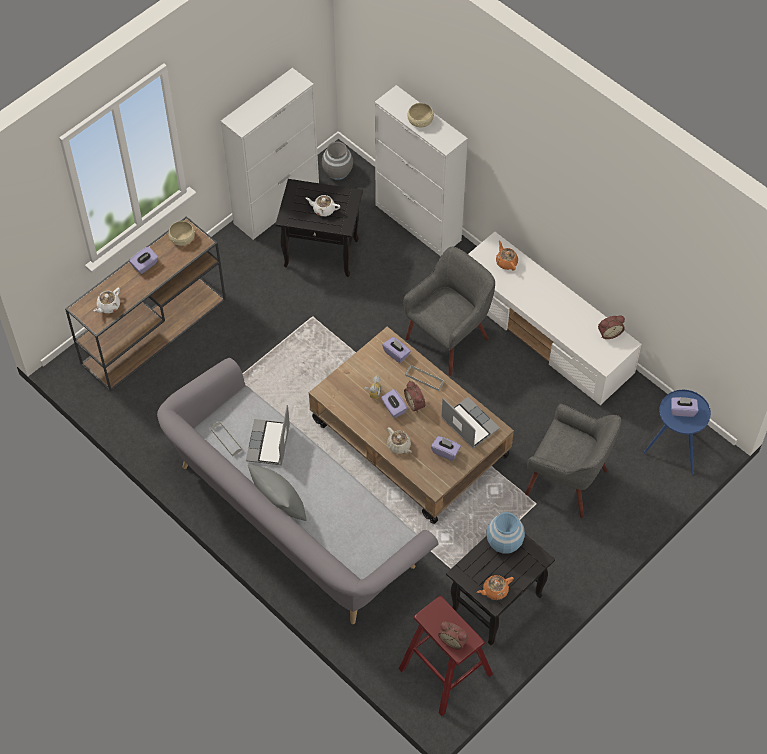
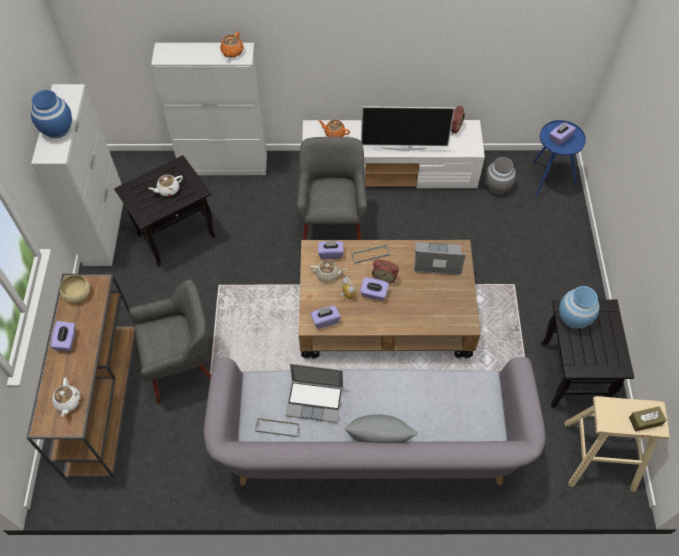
camera: 45 degrees left, 0 degrees up
(261, 107) = (57, 129): none -> blue vase
(269, 444) = (315, 401): laptop -> laptop turned 45 degrees counterclockwise
(337, 172) = (127, 173): grey vase -> grey vase (497, 186)
(399, 446) = (409, 317): beige teapot -> beige teapot (328, 274)
(420, 120) = (203, 54): beige bowl -> none
(445, 452) = (445, 293): purple tissue box -> purple tissue box (325, 320)
(445, 671) = (599, 456): red stool -> beige stool
(453, 640) = (645, 421): alarm clock -> brown tissue box
(494, 590) = (610, 358): orange teapot -> orange teapot (232, 52)
(548, 316) = (403, 147): none -> television
(567, 481) = (515, 253): grey armchair -> grey armchair (182, 366)

